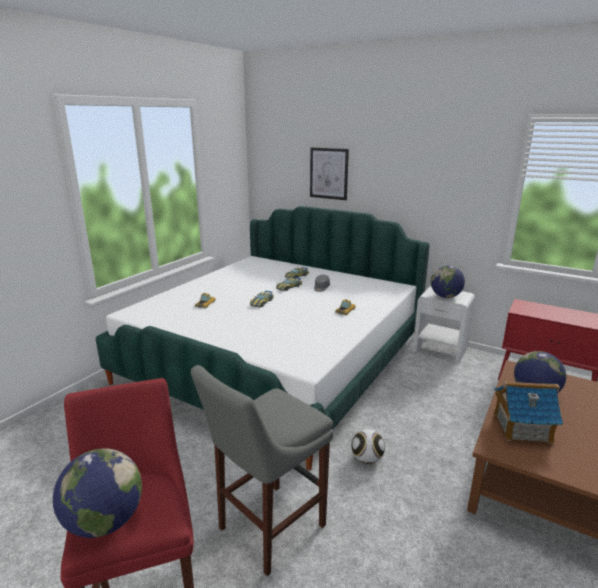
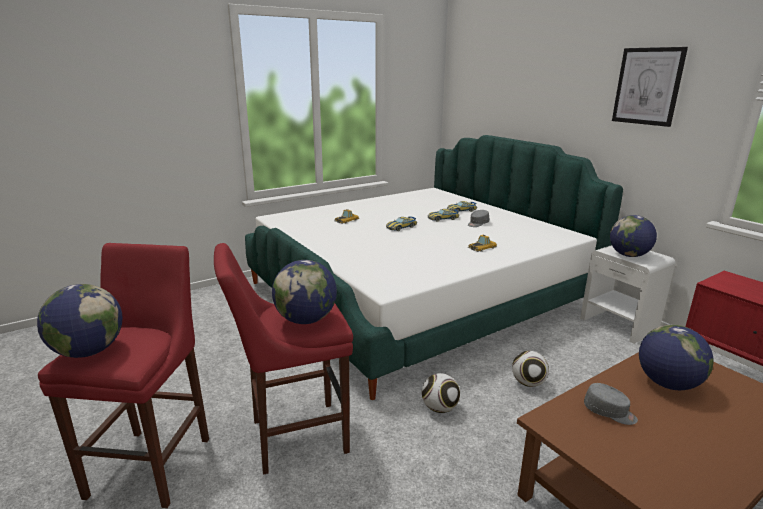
camera: 25 degrees right, 0 degrees up
(267, 529) = (293, 436): grey stool -> red stool
(287, 419) = (306, 320): none -> globe
(329, 173) = (520, 98): picture -> picture (647, 86)
(414, 416) = (528, 383): none -> football
(521, 427) = (609, 412): toy house -> grey cap

